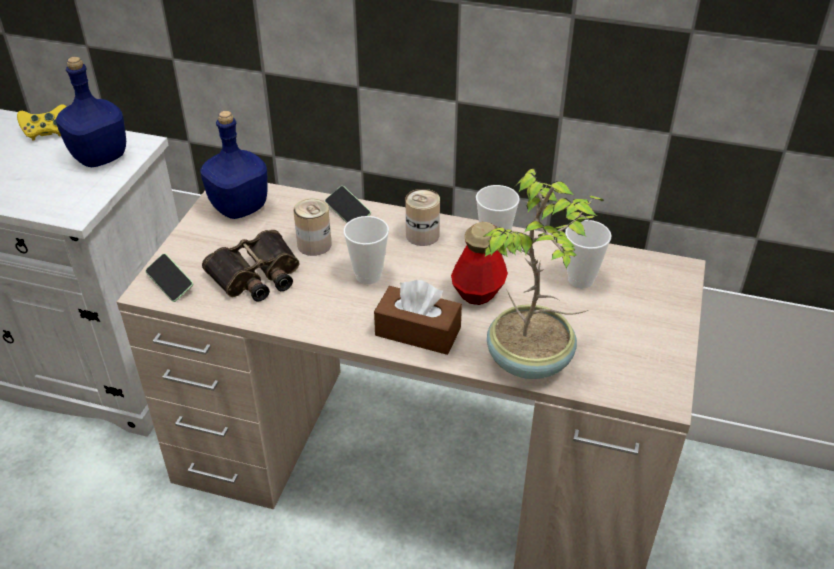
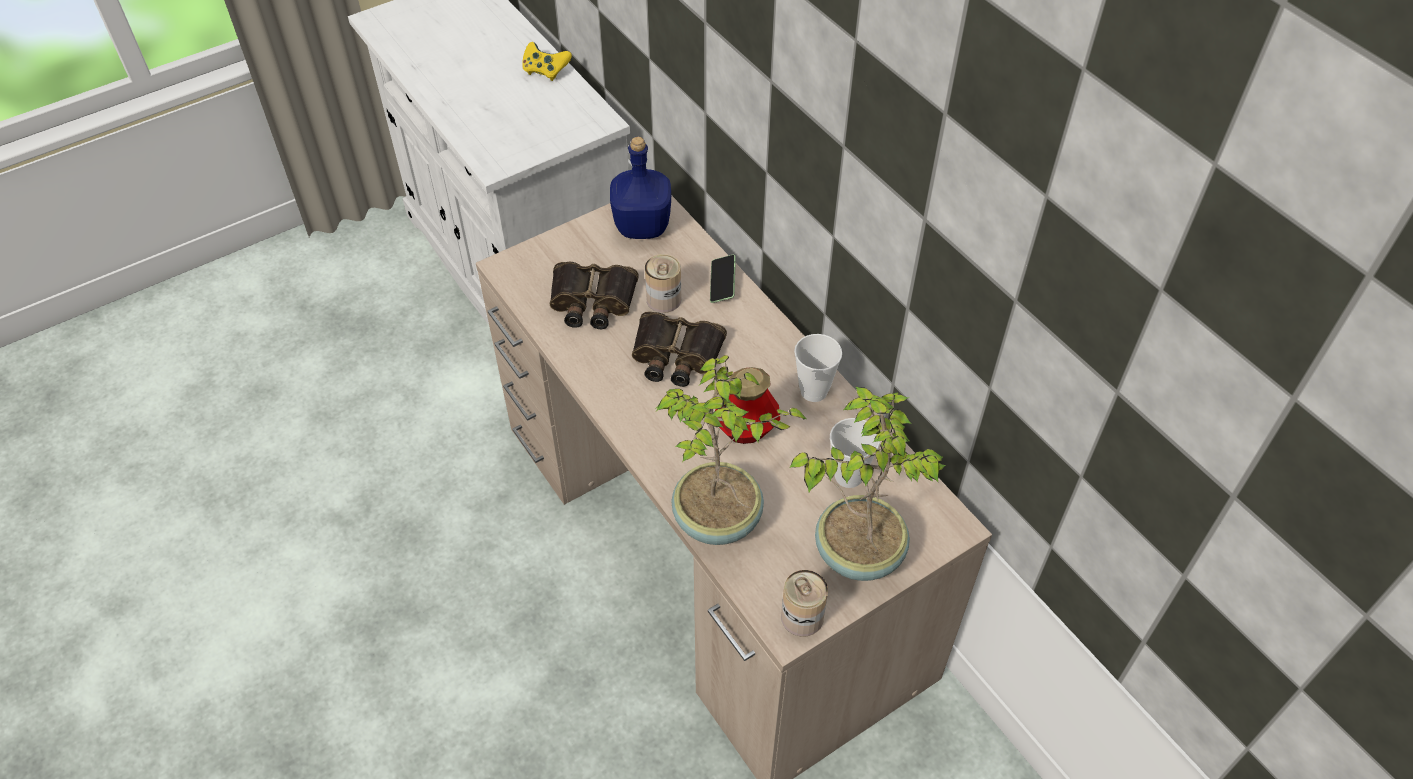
camera: 40 degrees right, 10 degrees up
(99, 157) = (560, 119): blue bottle -> none
(170, 283) = (525, 270): phone -> none
(368, 275) = (675, 356): cup -> binoculars
(418, 332) = (659, 433): brown tissue box -> none
(422, 235) = (761, 344): can -> can (802, 617)
(643, 320) = (857, 551): none -> potted plant

